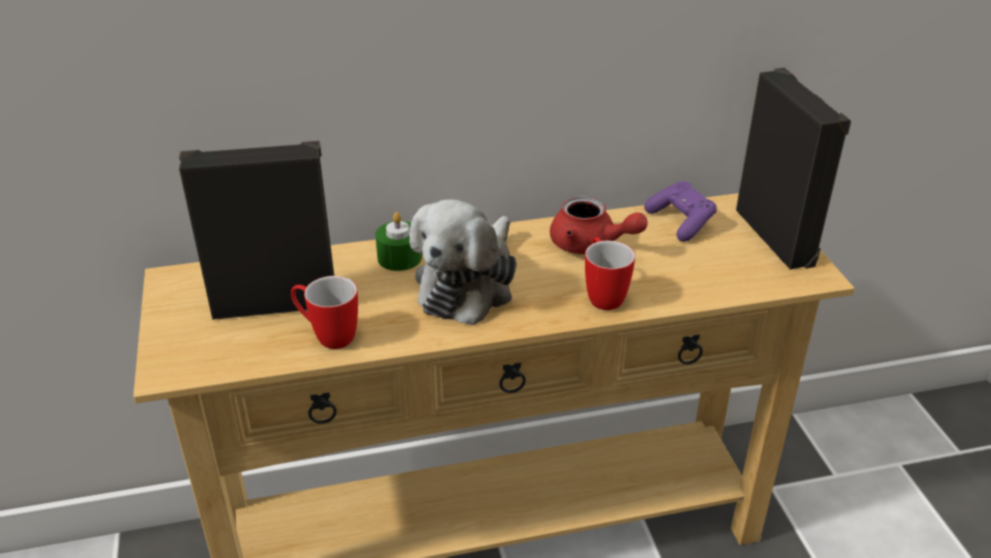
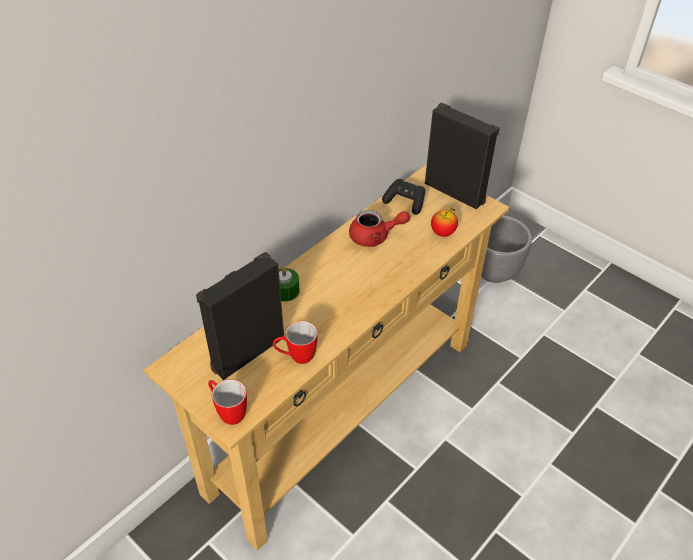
camera: 35 degrees left, 10 degrees up
(468, 284) = (337, 290): plush toy -> none
(602, 295) = (407, 264): mug -> mug (228, 411)
(681, 222) = (405, 202): purple game controller -> black game controller
(701, 279) = (443, 233): none -> apple
(887, 459) = (493, 273): none -> grey planter

